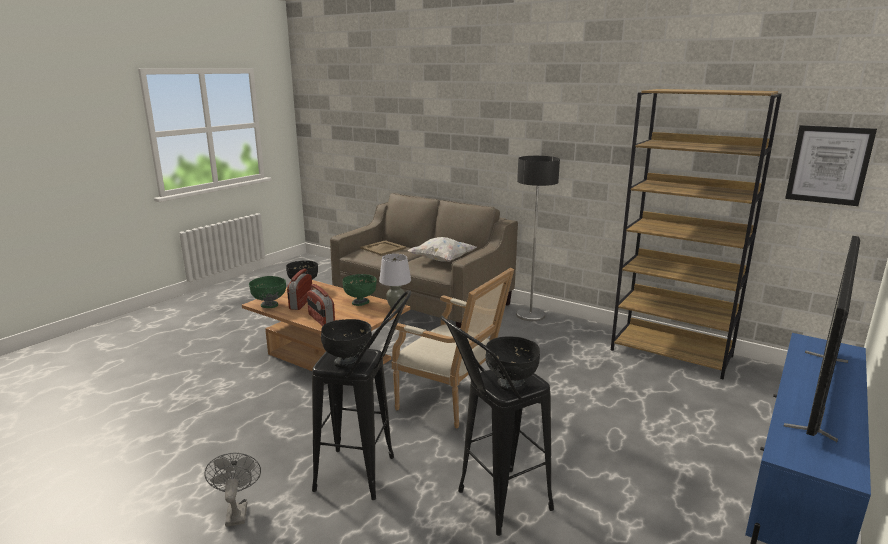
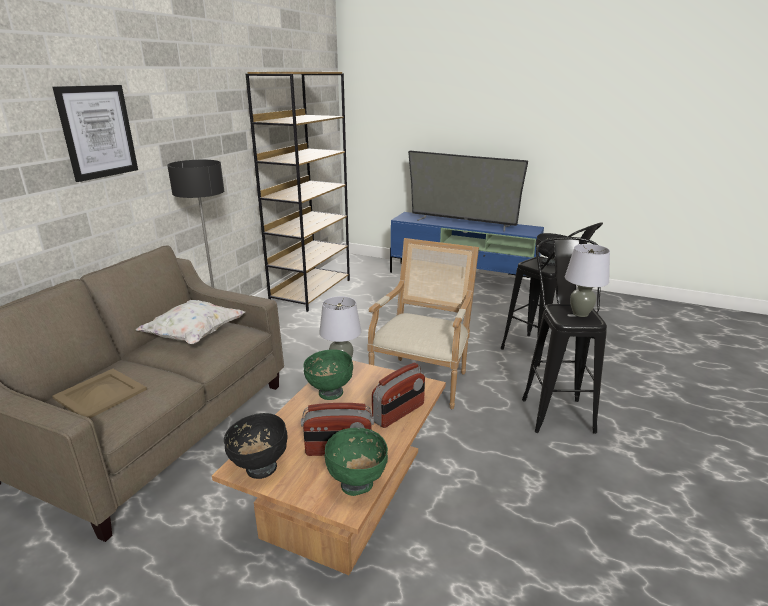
camera: 100 degrees left, 5 degrees up
(236, 511) = (656, 472): grey fan -> none
(348, 363) = (580, 313): black bowl -> grey table lamp
(828, 165) = (320, 122): picture -> picture (98, 132)

